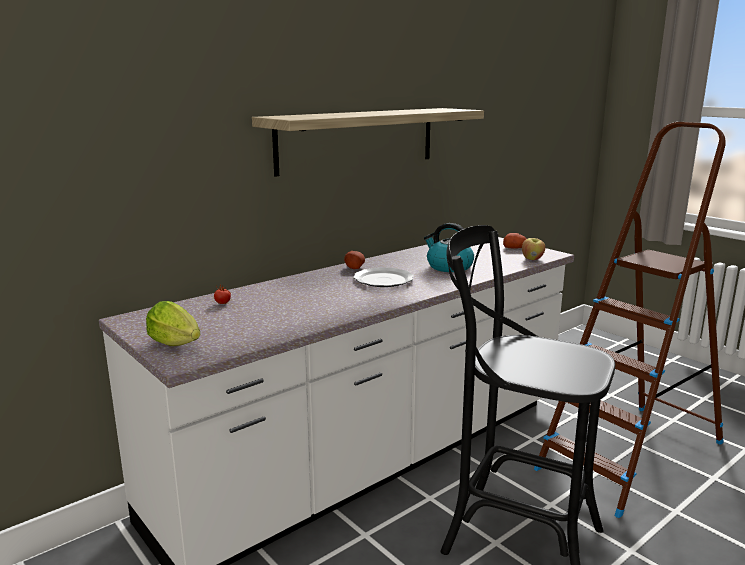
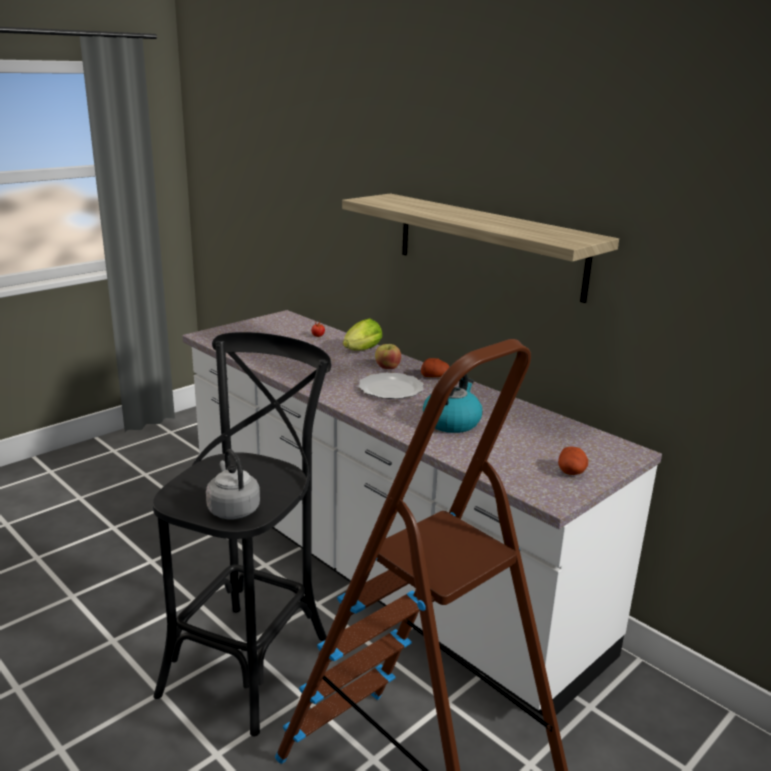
camera: 85 degrees right, 5 degrees up
(178, 345) = (232, 332): lettuce -> lettuce (360, 351)
(532, 259) = (513, 479): apple -> apple (387, 367)
(580, 359) = (232, 509): none -> grey kettle

